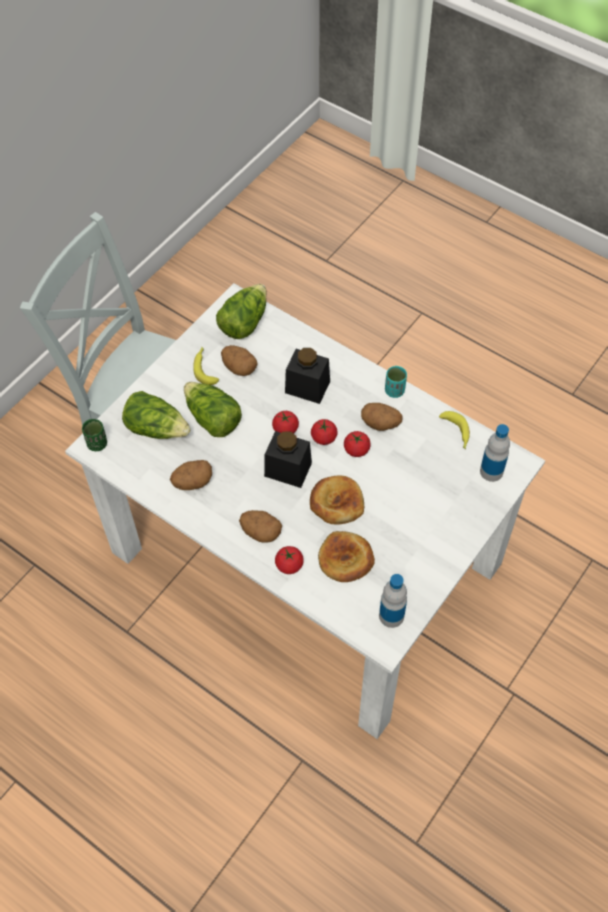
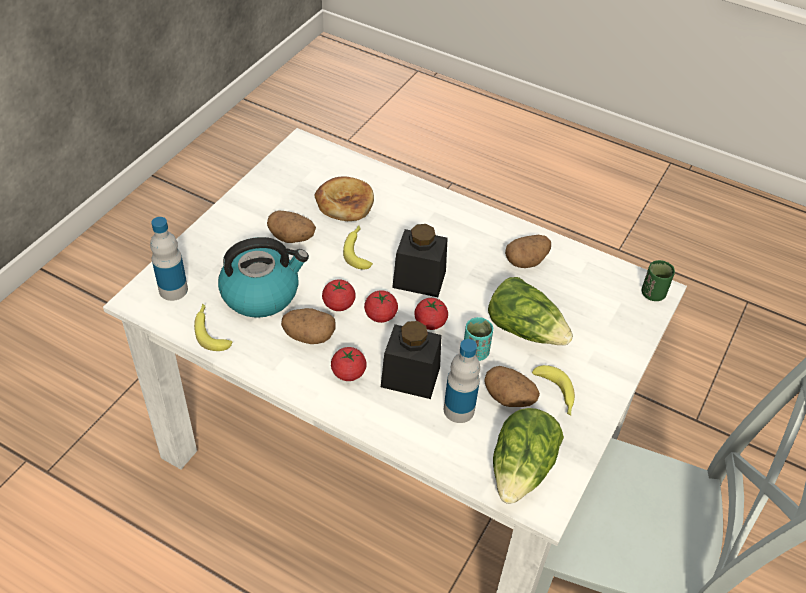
camera: 170 degrees right, 10 degrees down
(157, 428) = (590, 315): lettuce -> none
(261, 532) = (437, 220): potato -> potato (292, 237)
(289, 565) = (402, 195): tomato -> tomato (348, 373)
(336, 502) = (358, 250): bread -> banana
(391, 616) = (296, 162): bottle -> bottle (459, 410)
(394, 391) = (290, 379): turquoise cup -> turquoise cup (475, 352)
(419, 464) = (261, 293): none -> kettle

